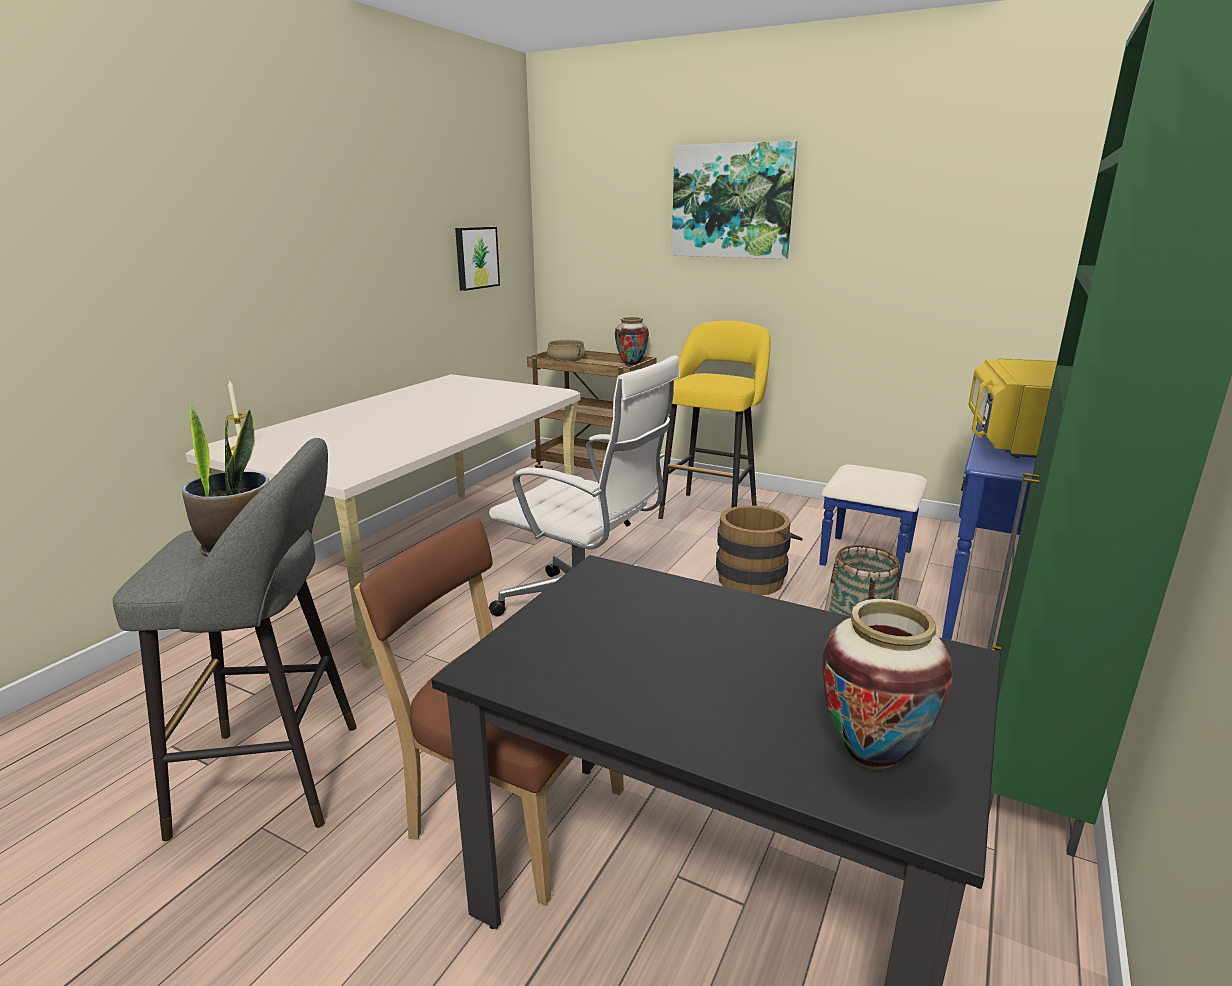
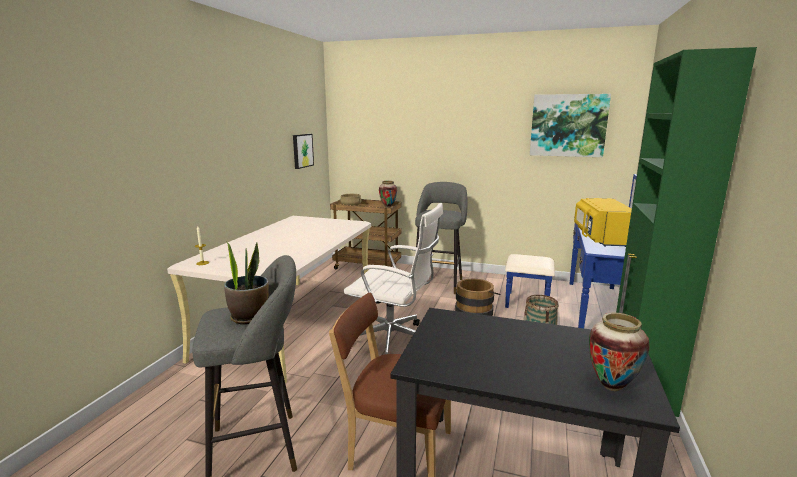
camera: 10 degrees left, 5 degrees down
(710, 510) = (439, 283): yellow stool -> grey stool
(732, 201) = (440, 120): picture -> picture (568, 125)

